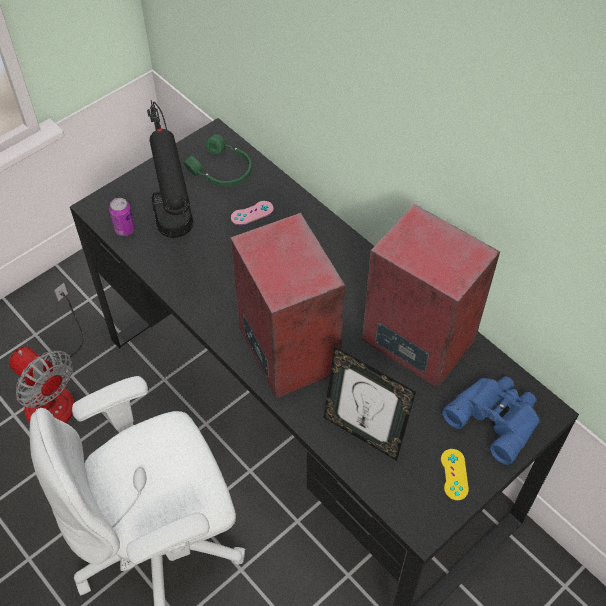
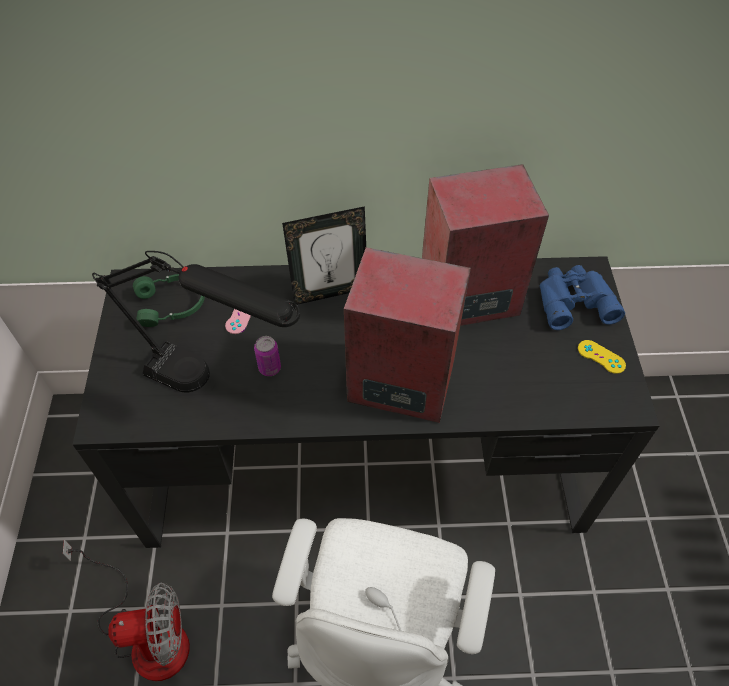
camera: 50 degrees left, 0 degrees up
(124, 229) = (152, 417): can -> can (269, 368)
(363, 433) = (521, 387): picture frame -> picture frame (330, 292)

